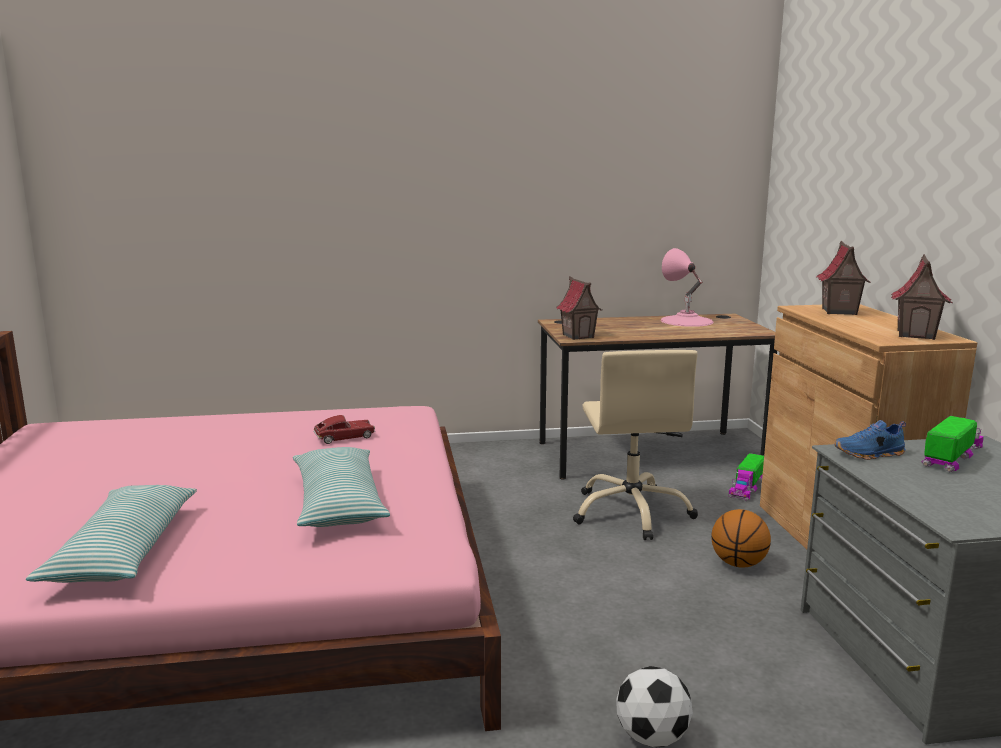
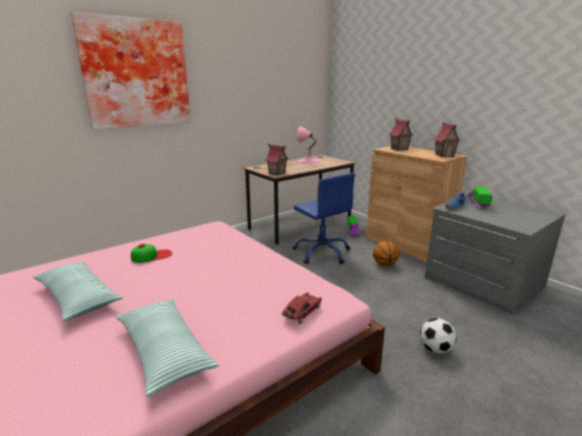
camera: 30 degrees left, 5 degrees up
(264, 435) = (152, 256): none -> cap
(338, 502) = (252, 283): pillow -> pillow (78, 297)
(344, 437) = (202, 247): toy car -> toy car (302, 312)
(350, 144) = (136, 74): none -> picture
(632, 512) = (322, 253): beige office chair -> blue office chair

